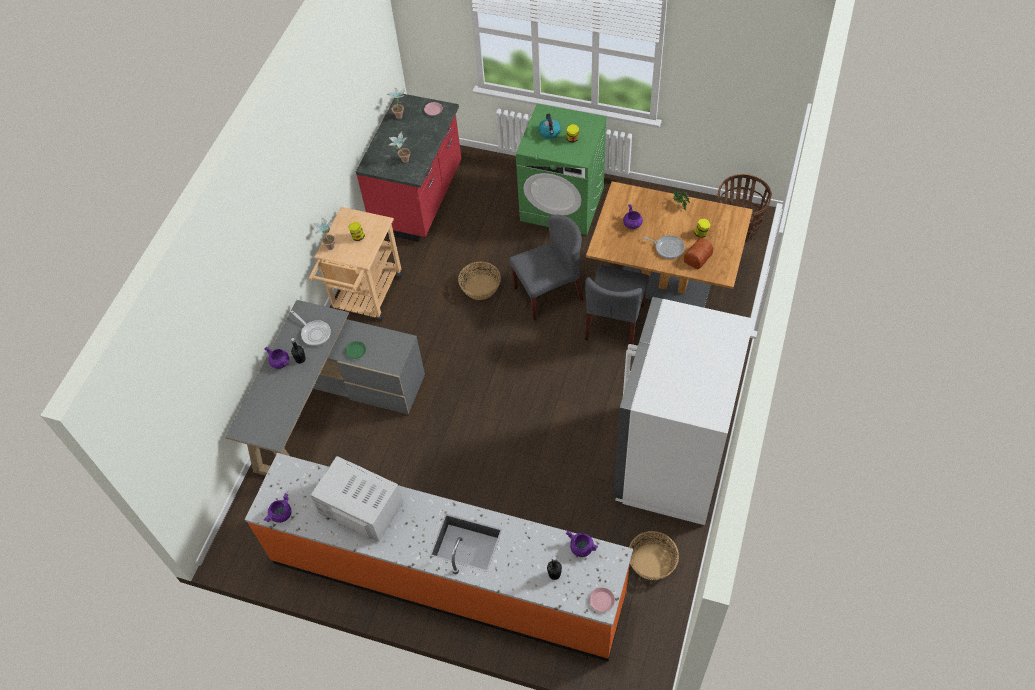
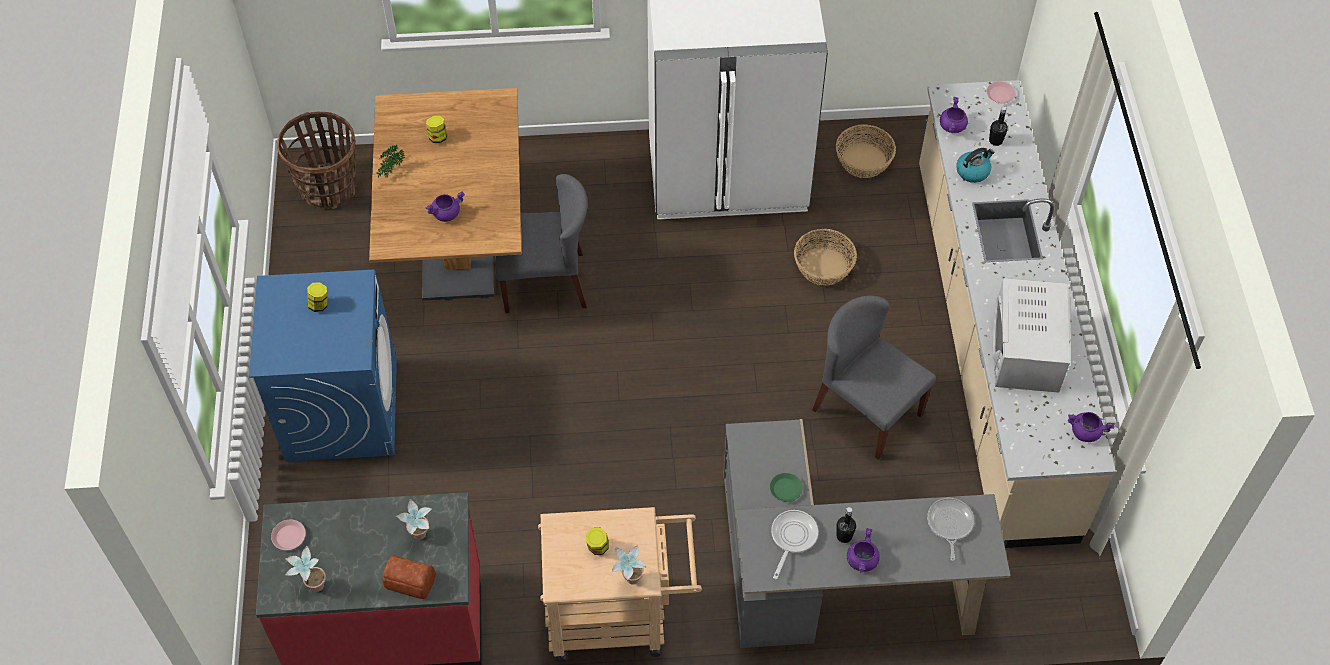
camera: 115 degrees left, 0 degrees up
(447, 578) = (990, 345): orange counter -> beige counter
(480, 287) = (542, 464): basket -> basket (824, 267)
(548, 293) = (522, 374): grey chair -> grey chair (866, 412)
(549, 132) = (312, 338): kettle -> kettle (973, 171)
(562, 204) = (341, 408): green washing machine -> blue washing machine
(668, 248) = (475, 166): frying pan -> frying pan (949, 524)
(697, 257) = (481, 132): bread -> bread (410, 582)

